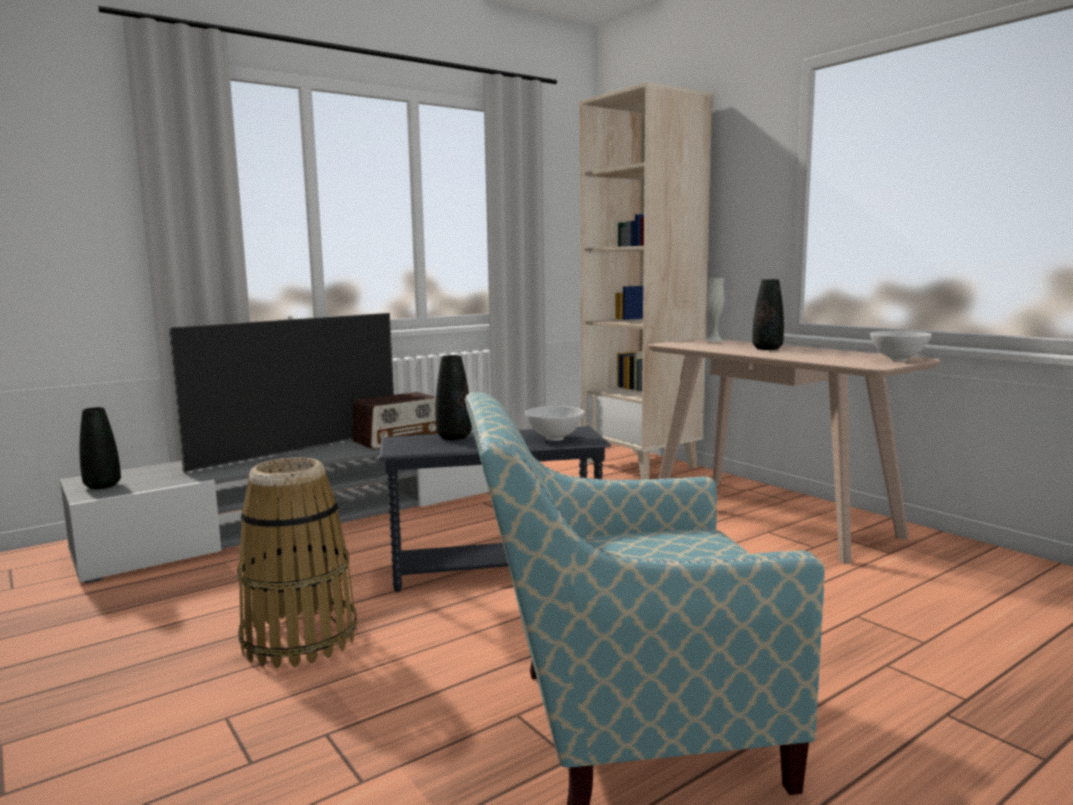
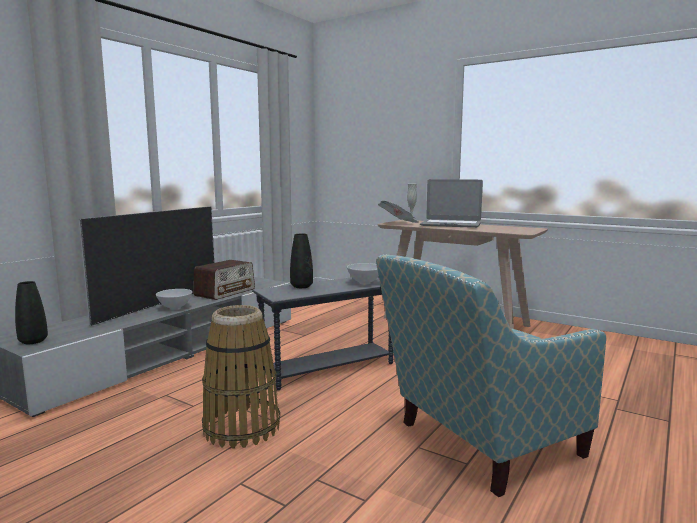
camera: 20 degrees left, 0 degrees up
(641, 465) = (358, 298): beige bookcase -> none
(683, 344) = (398, 223): none -> newspaper
(767, 348) = (450, 225): black vase -> laptop
(898, 359) = (528, 229): white bowl -> white bowl (174, 308)

